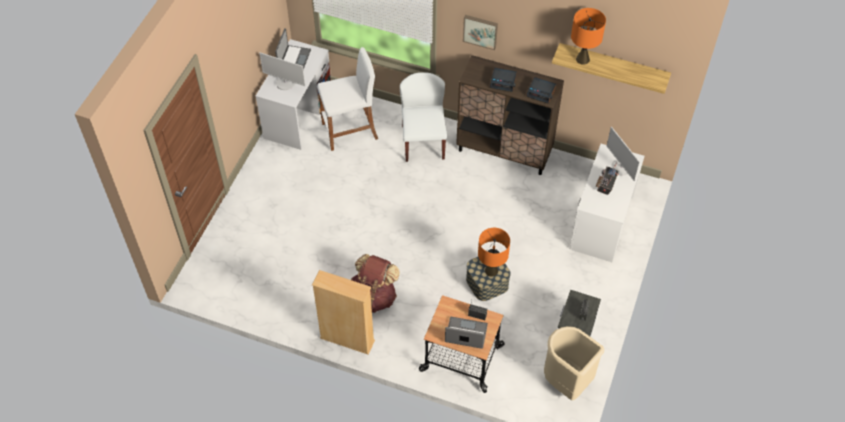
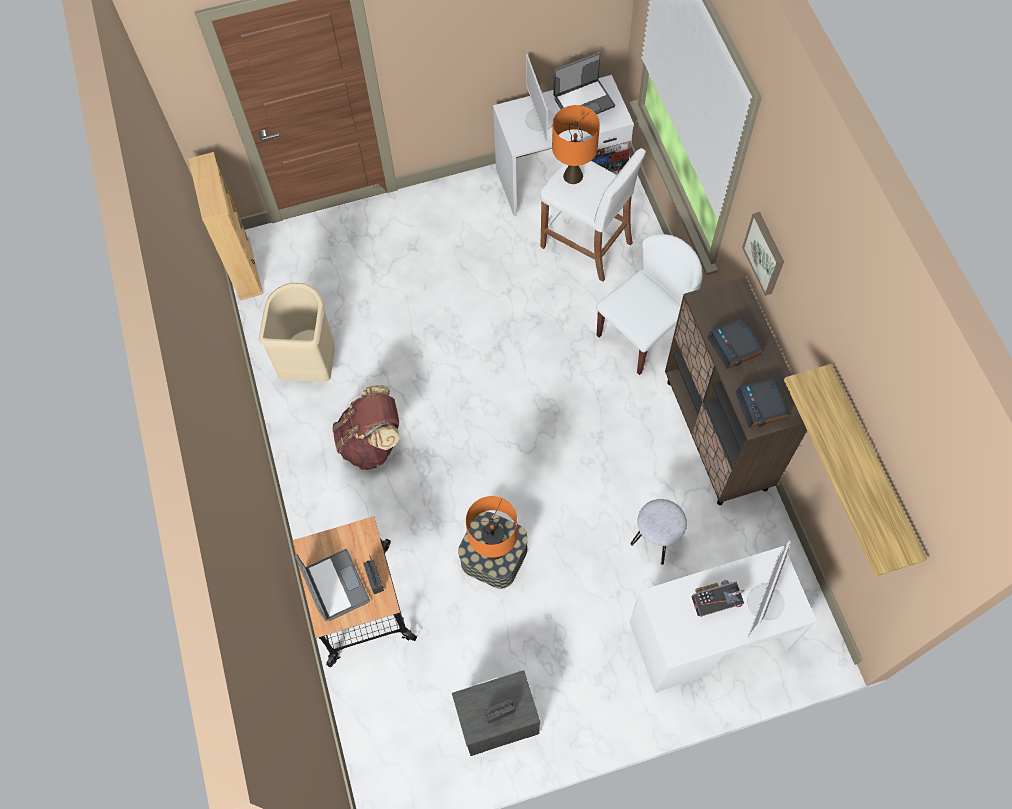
camera: 55 degrees right, 10 degrees up
(347, 339) = (291, 457): beige bookcase -> beige bookcase (244, 268)
(536, 210) = (656, 539): none -> grey stool
(566, 382) = (419, 758): beige trash can -> beige trash can (310, 364)
(582, 59) = (828, 416): orange table lamp -> orange table lamp (572, 176)

